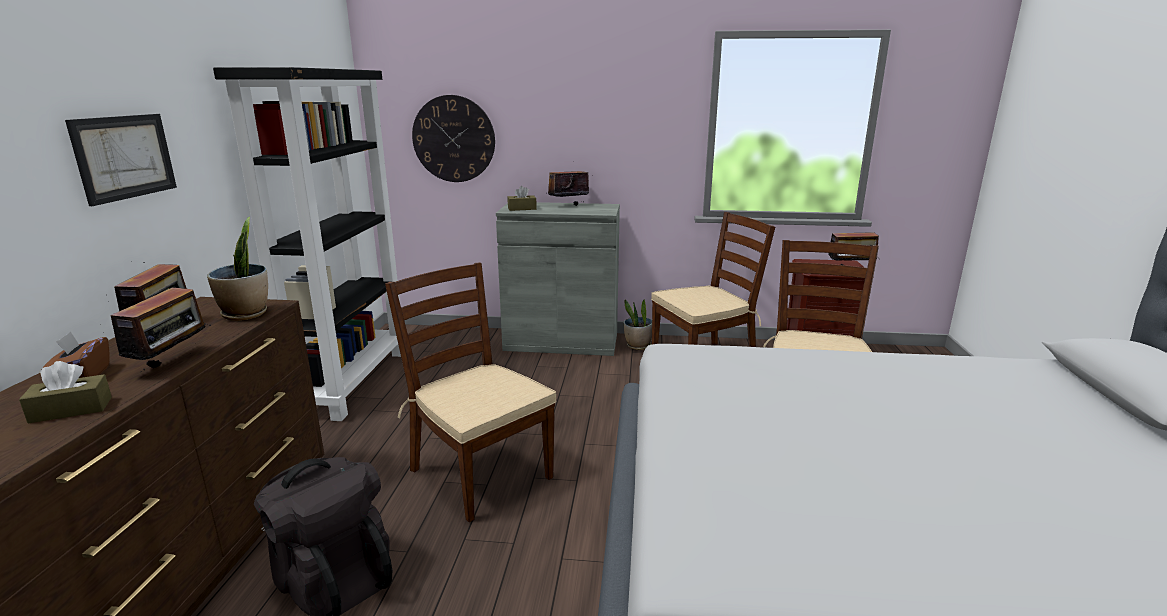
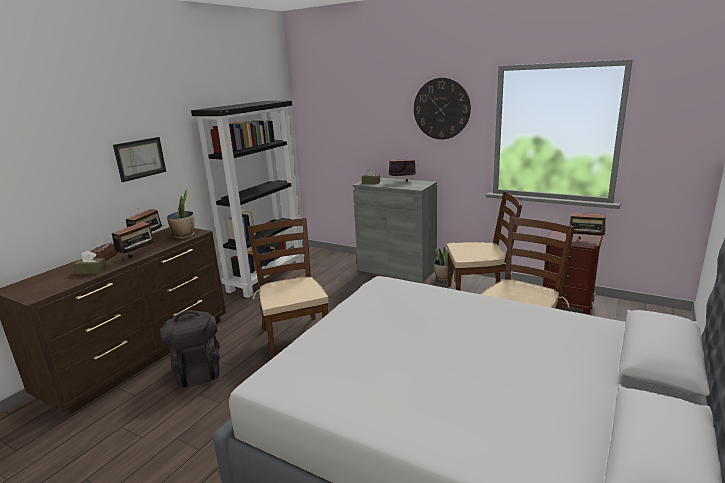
camera: 25 degrees right, 0 degrees up
(453, 139) = (340, 137): wall clock -> wall clock (441, 109)

